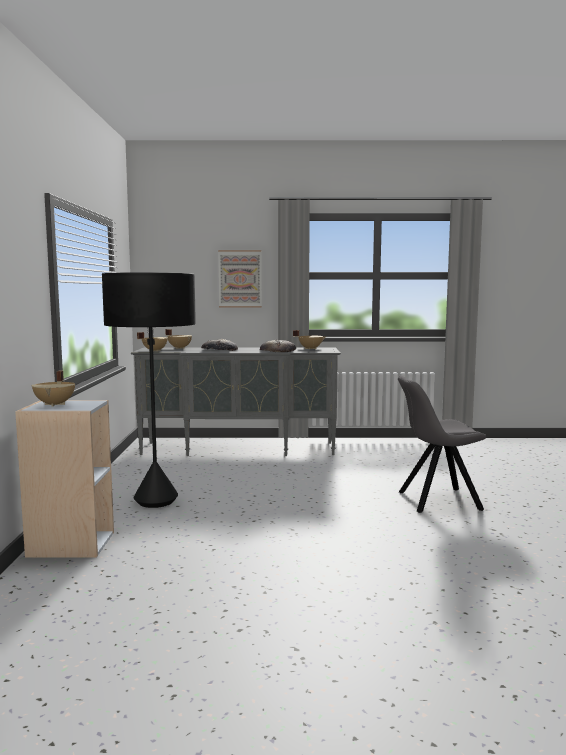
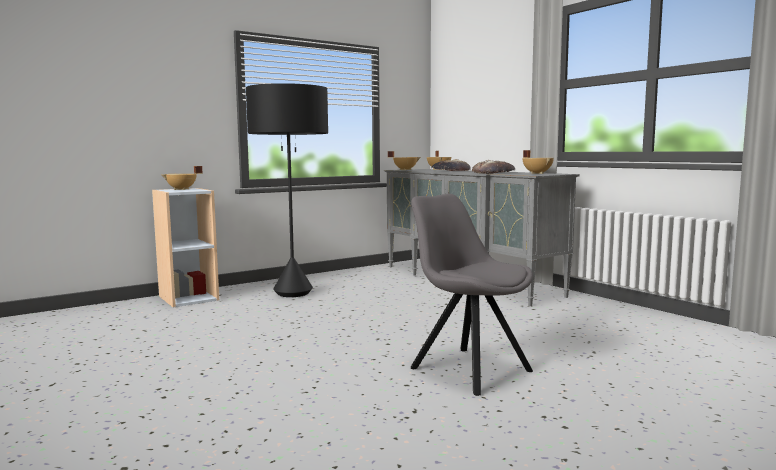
camera: 55 degrees right, 0 degrees up
(240, 279) = (507, 95): picture -> none

